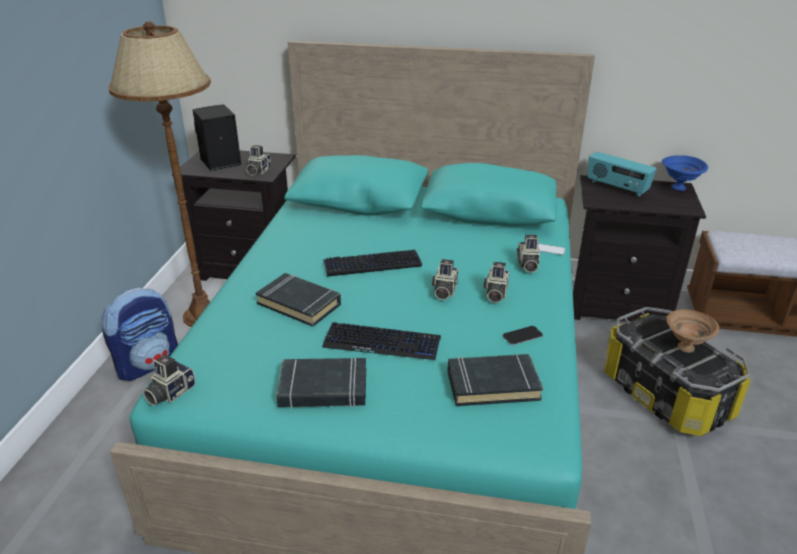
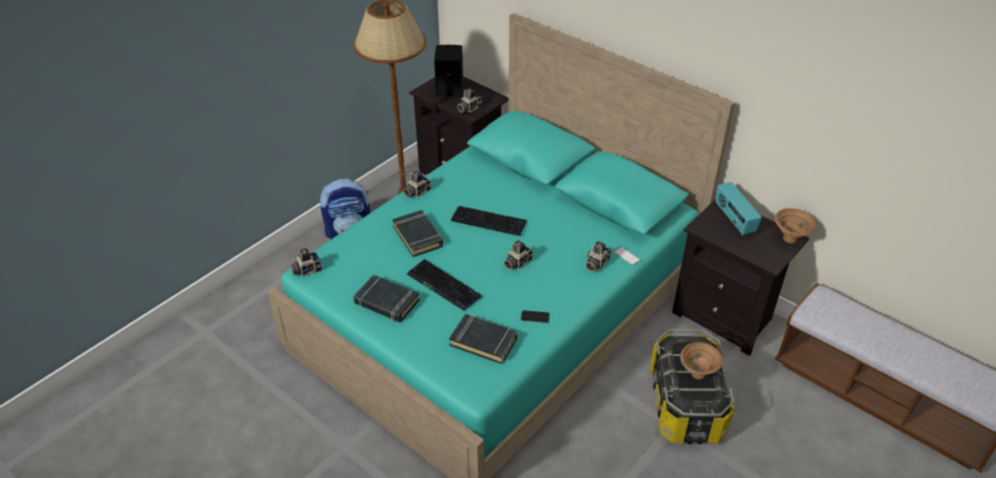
camera: 30 degrees right, 10 degrees up
(495, 294) = (549, 278): camera -> camera (416, 192)
(679, 188) = (790, 239): blue bowl -> brown bowl

